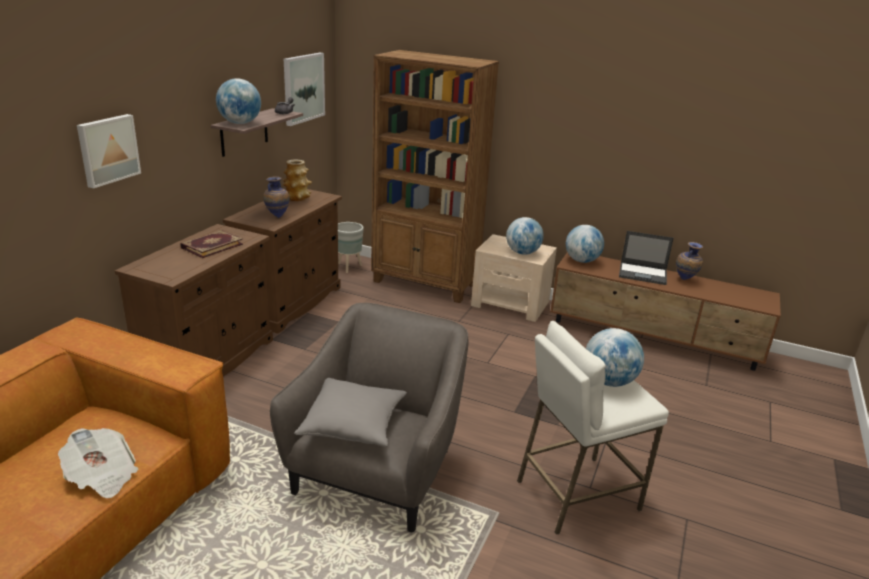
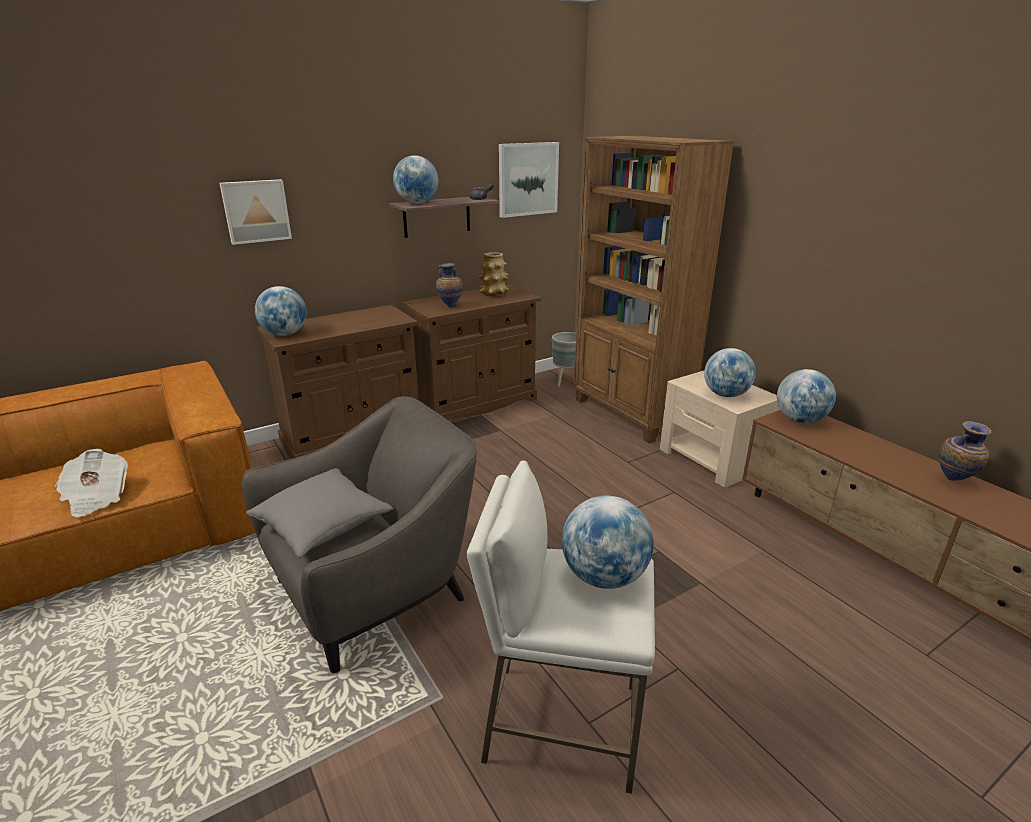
camera: 35 degrees right, 0 degrees up
(161, 272) = (285, 334): none -> globe
(211, 246) = (356, 321): book -> none
(643, 274) = (884, 456): laptop -> none

